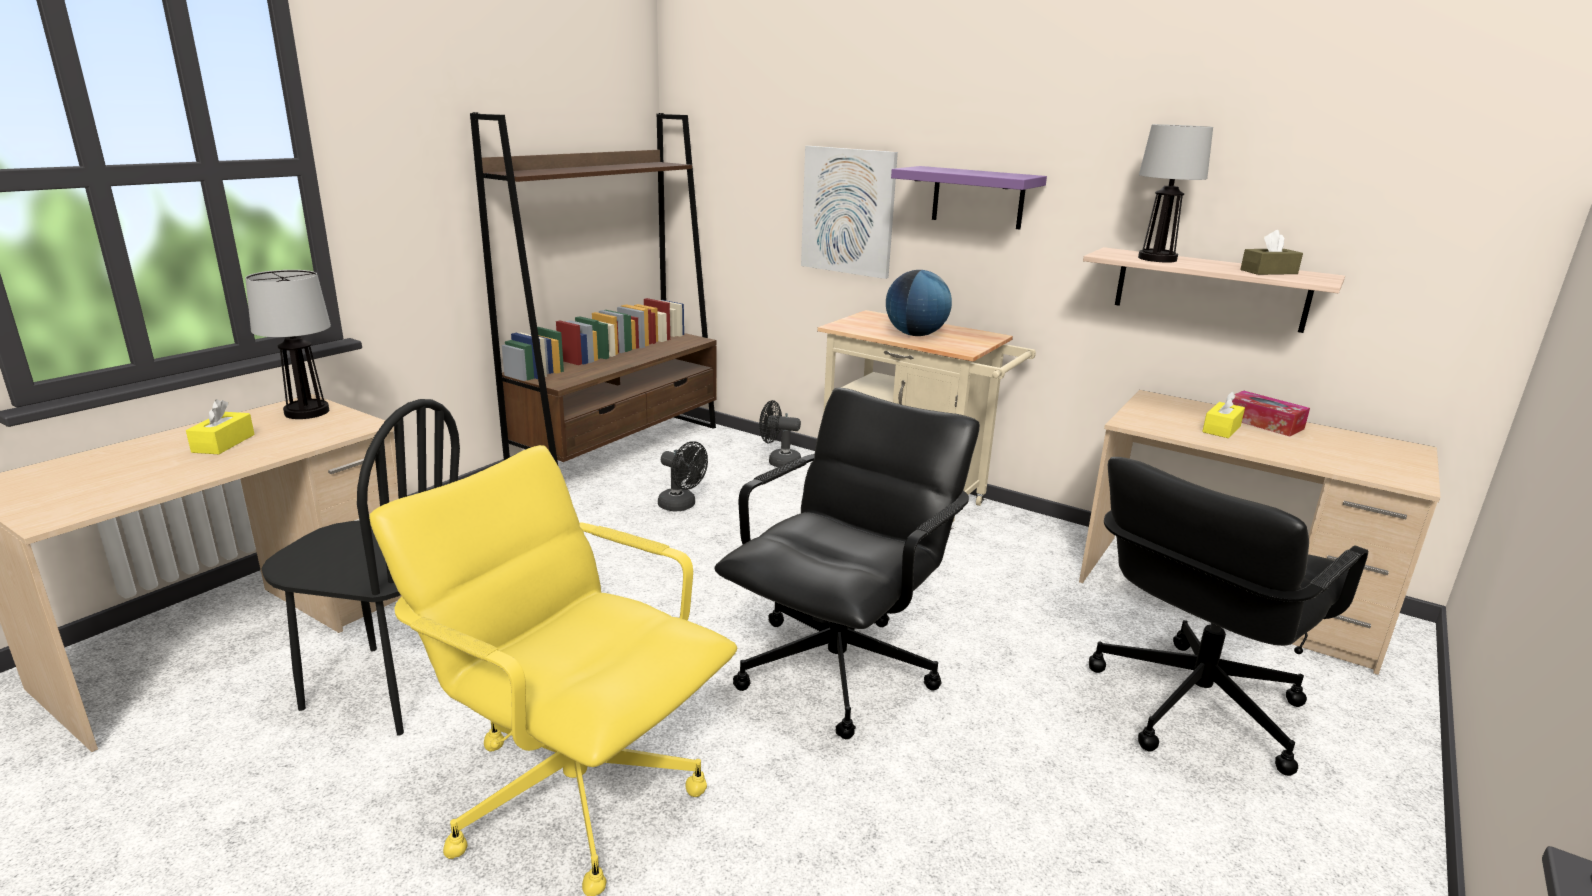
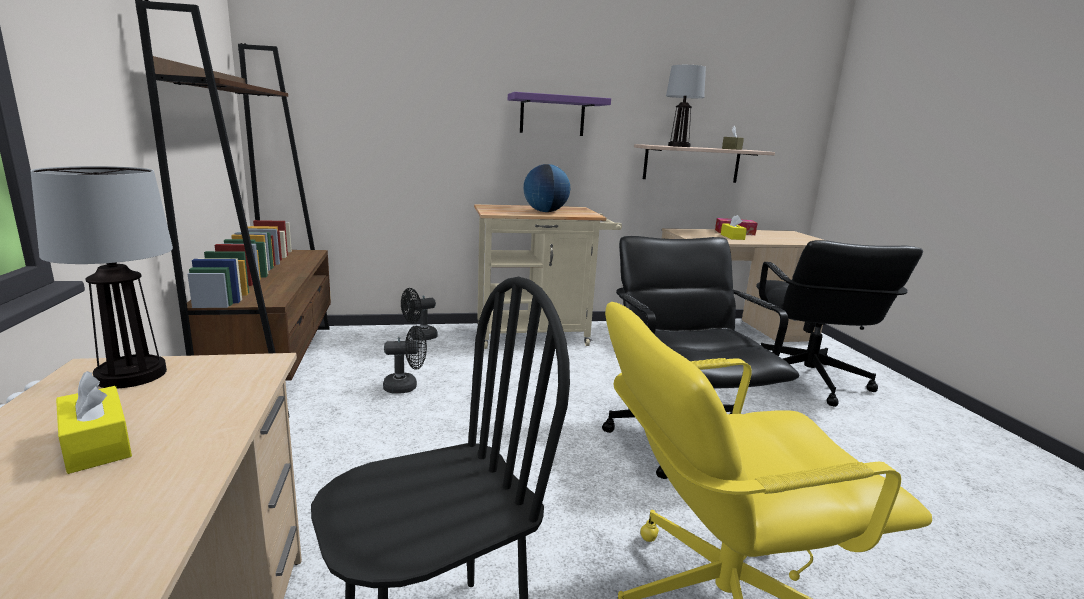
camera: 45 degrees left, 5 degrees down
(848, 211) = (449, 130): picture -> none

